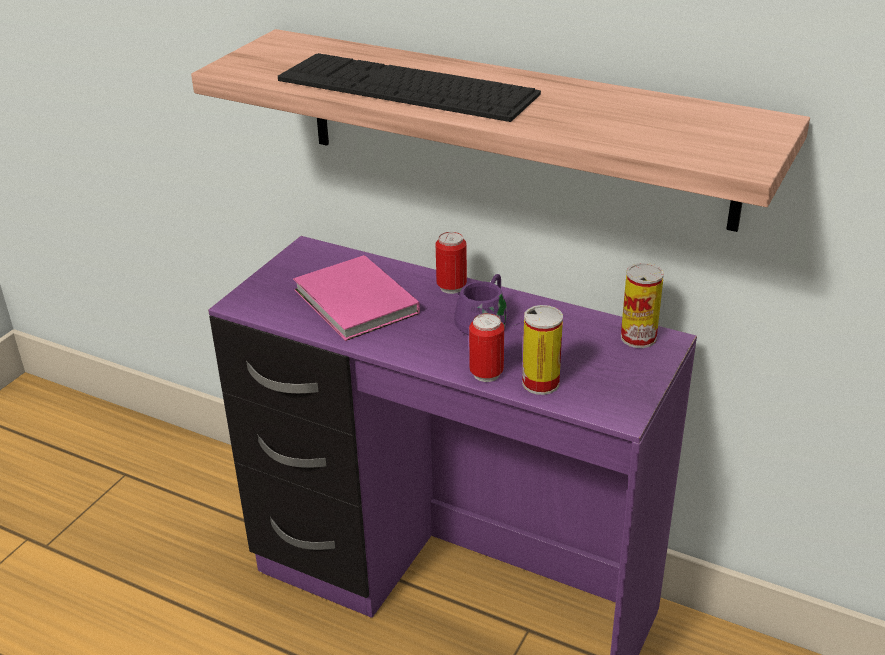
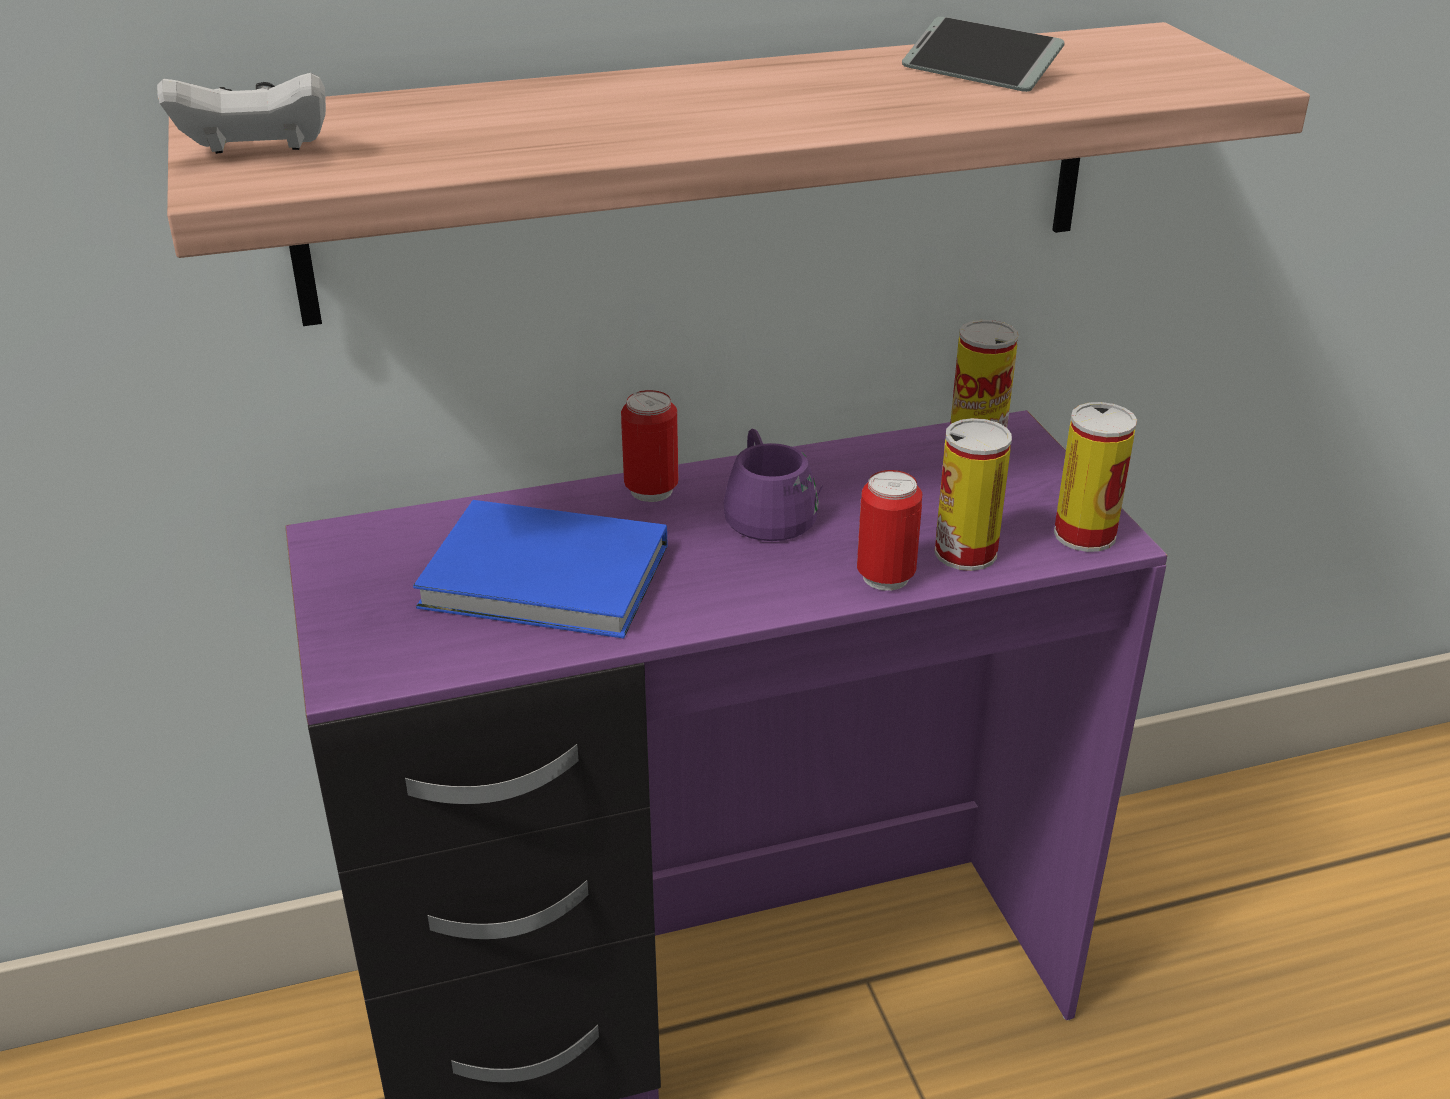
camera: 45 degrees left, 0 degrees up
(260, 57) = (257, 153): none -> white game controller
(355, 304) = (550, 579): pink book -> blue book
(406, 87) = (622, 123): keyboard -> none
(613, 406) = (1085, 534): none -> can
(624, 112) = (980, 71): none -> phone

